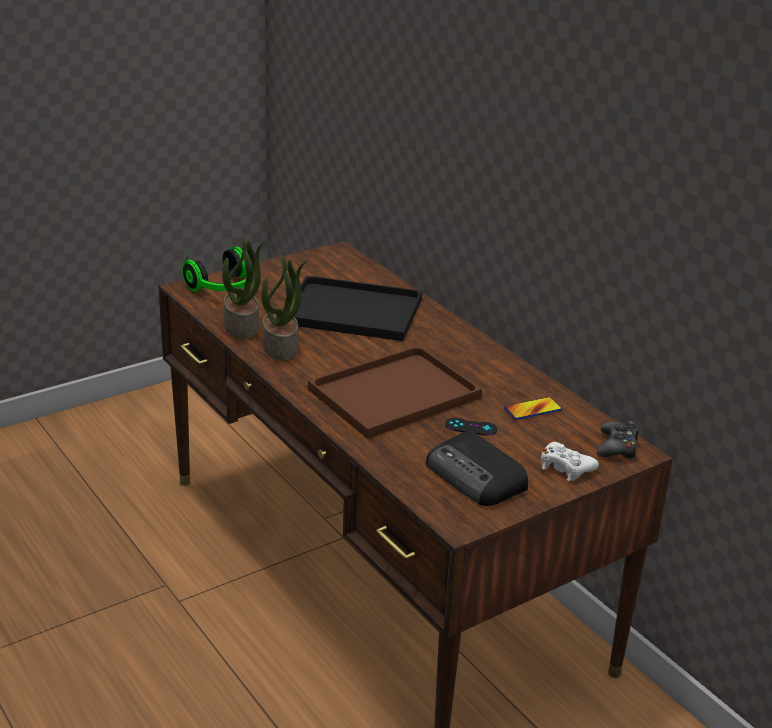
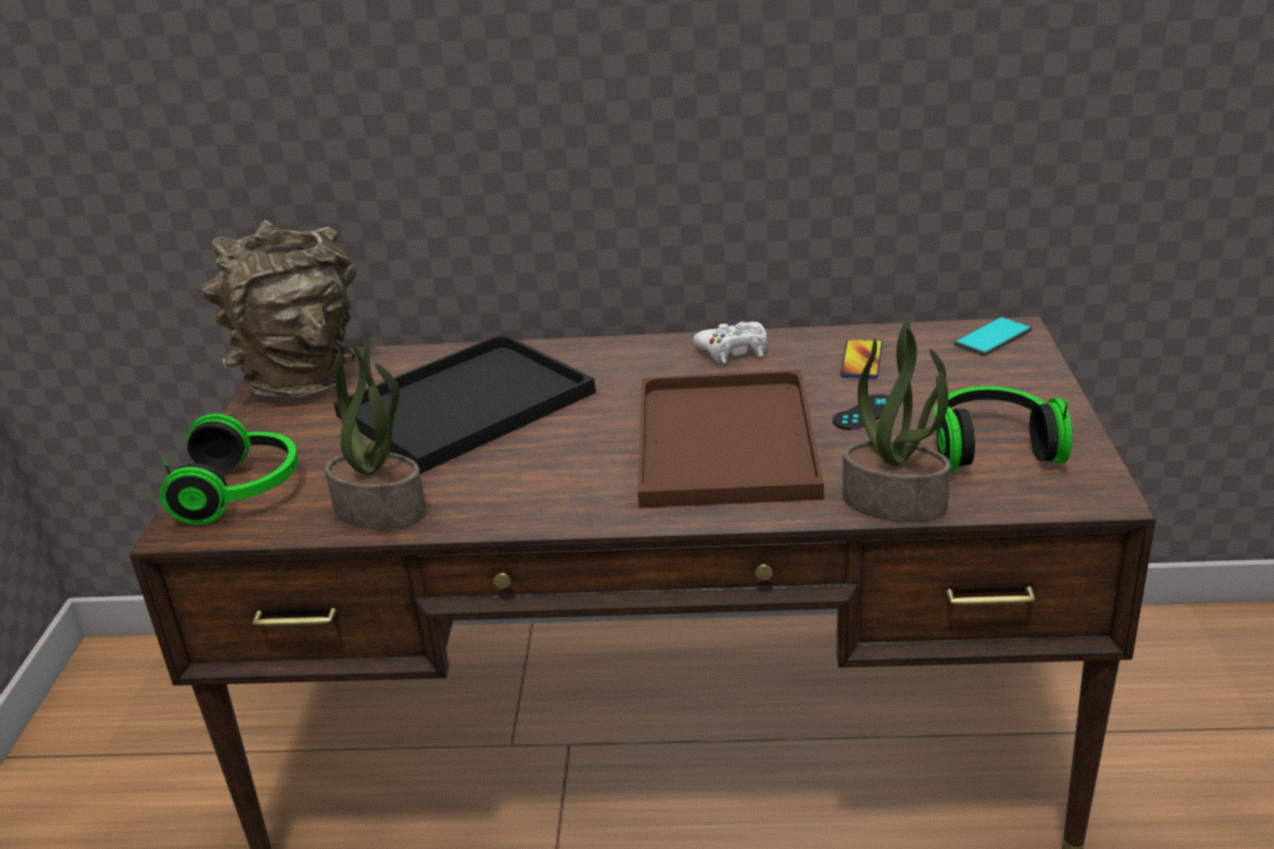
camera: 50 degrees left, 0 degrees up
(281, 347) = (491, 493): potted plant -> potted plant (896, 501)
(330, 261) = (303, 378): none -> brown vase
(476, 477) = (991, 447): radio -> headphones
(565, 468) = (1013, 382): white game controller -> white game controller (734, 351)
(617, 447) = (993, 338): black game controller -> phone

